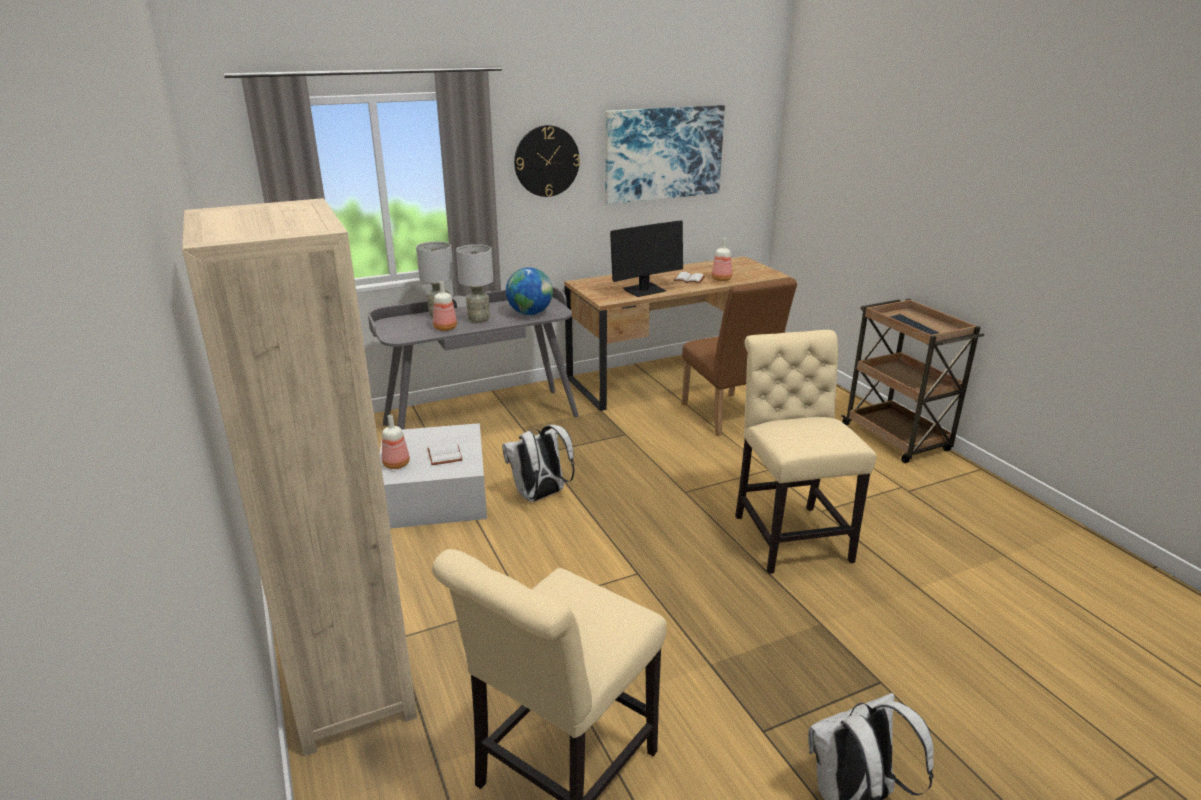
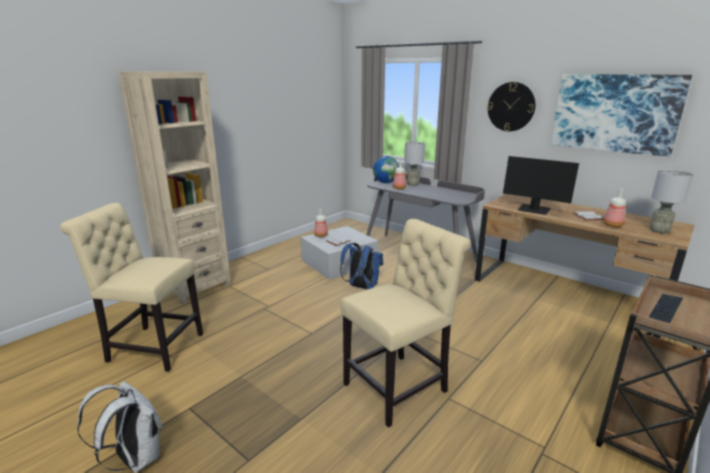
camera: 65 degrees right, 5 degrees down
(479, 320) = (420, 191): grey table lamp -> grey table lamp (659, 231)
(530, 313) = (447, 197): globe -> globe (386, 182)
(540, 496) = (361, 287): white backpack -> blue backpack
(728, 417) = (537, 327): brown chair -> none

